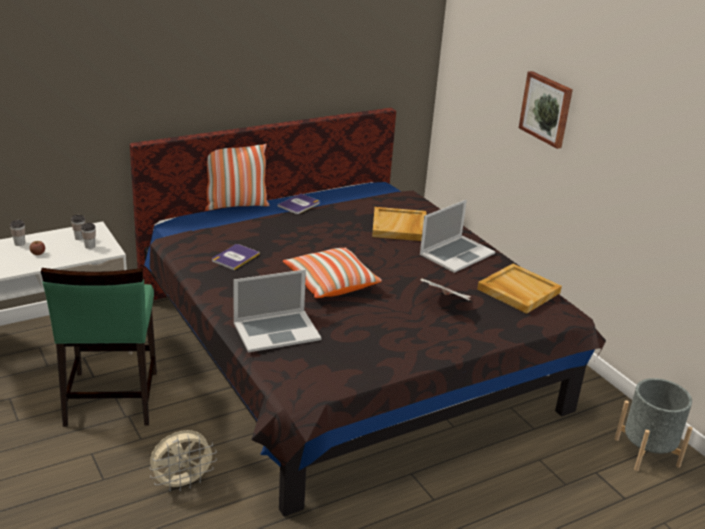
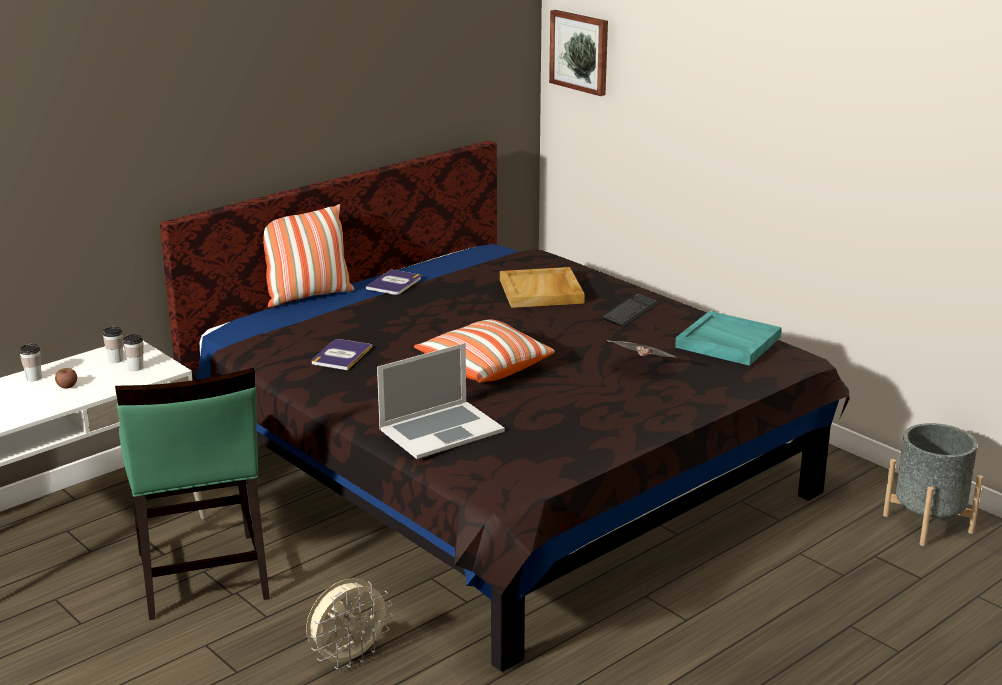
camera: 10 degrees left, 5 degrees down
(456, 253) = (630, 312): laptop -> keyboard
(518, 291) = (727, 342): beige tray -> turquoise tray
(546, 109) = (712, 108): picture -> picture (580, 52)

